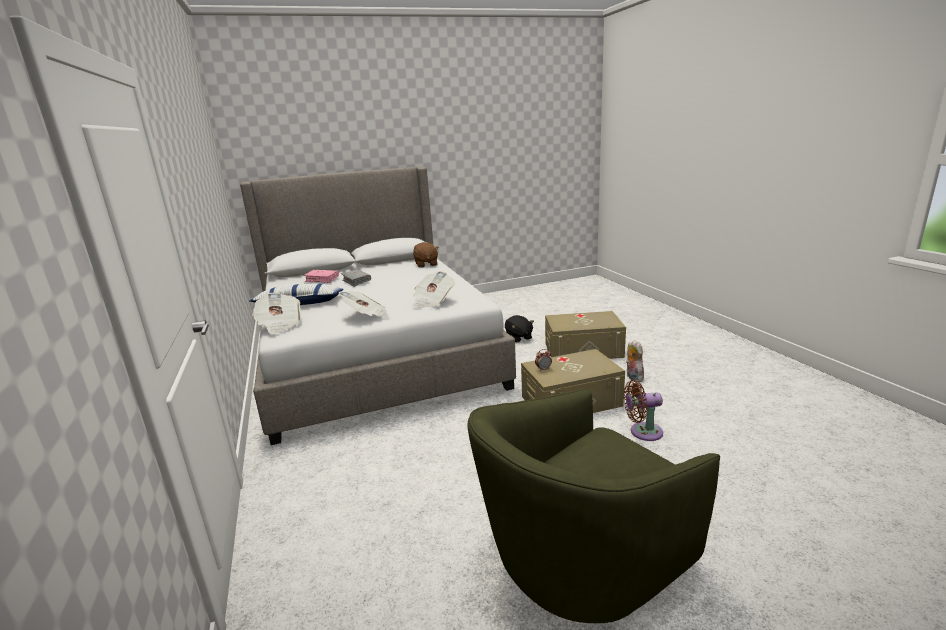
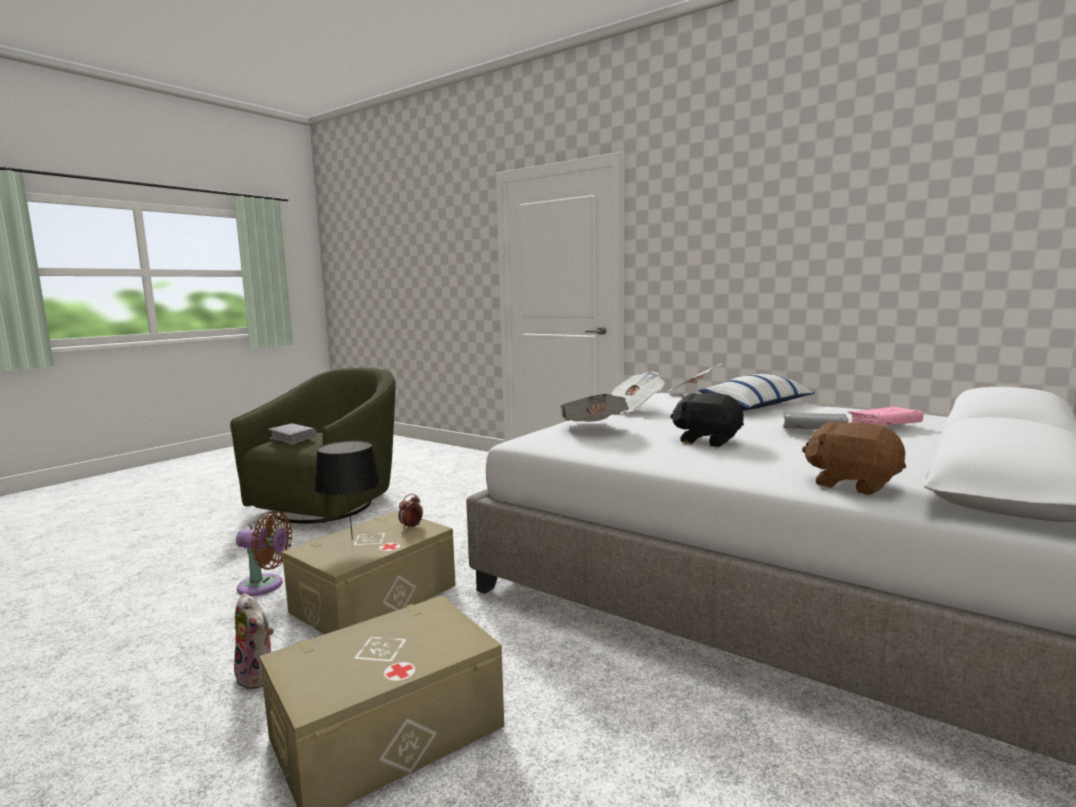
camera: 145 degrees right, 10 degrees down
(518, 337) = (596, 727): black plush toy -> black plush toy (707, 440)
(582, 369) = (351, 539): none -> black table lamp
(628, 458) = (293, 439): none -> grey book
(642, 432) = (264, 586): brown fan -> brown fan turned 45 degrees clockwise

